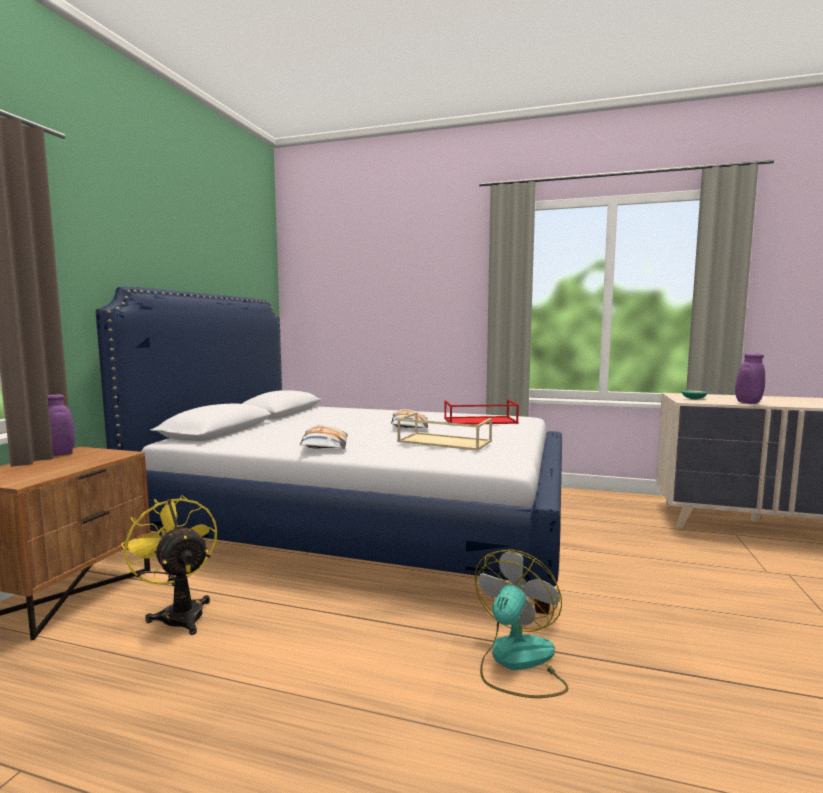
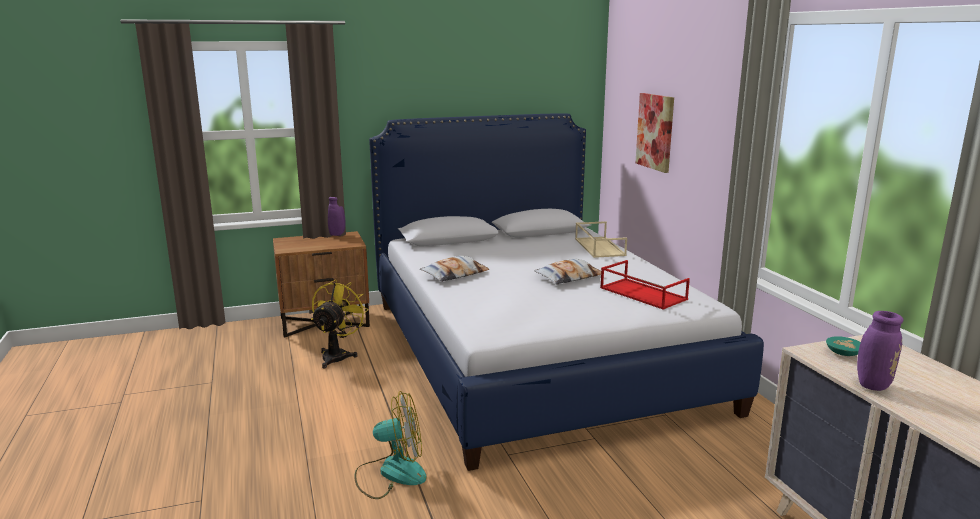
camera: 55 degrees right, 10 degrees up
(367, 309) = (655, 132): none -> picture
(443, 441) = (517, 301): beige tray -> beige tray (598, 247)

